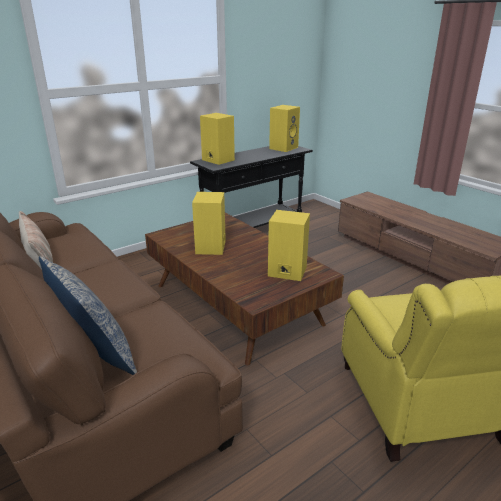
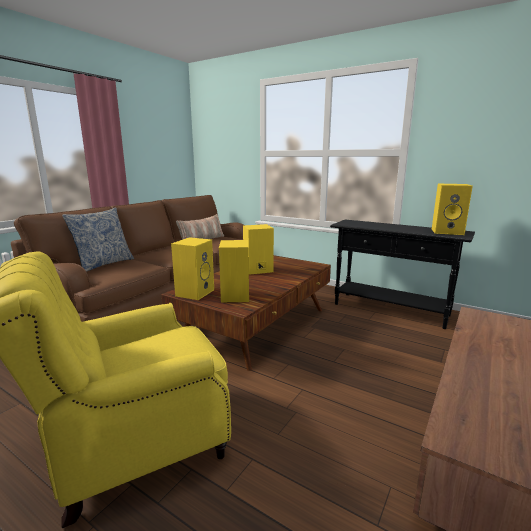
camera: 70 degrees right, 10 degrees down
(217, 160) = (360, 222): yellow speaker -> yellow speaker (195, 292)

